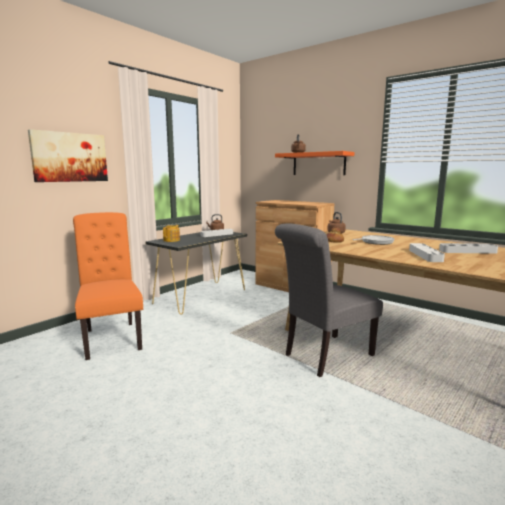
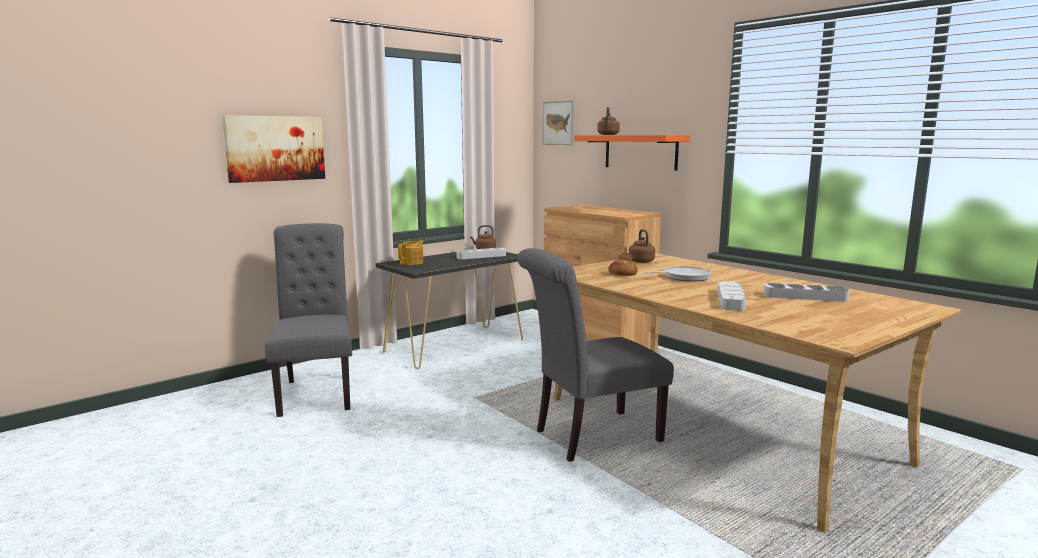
camera: 10 degrees right, 0 degrees up
(112, 337) = (317, 392): orange chair -> grey chair
(258, 147) = (558, 123): none -> picture

